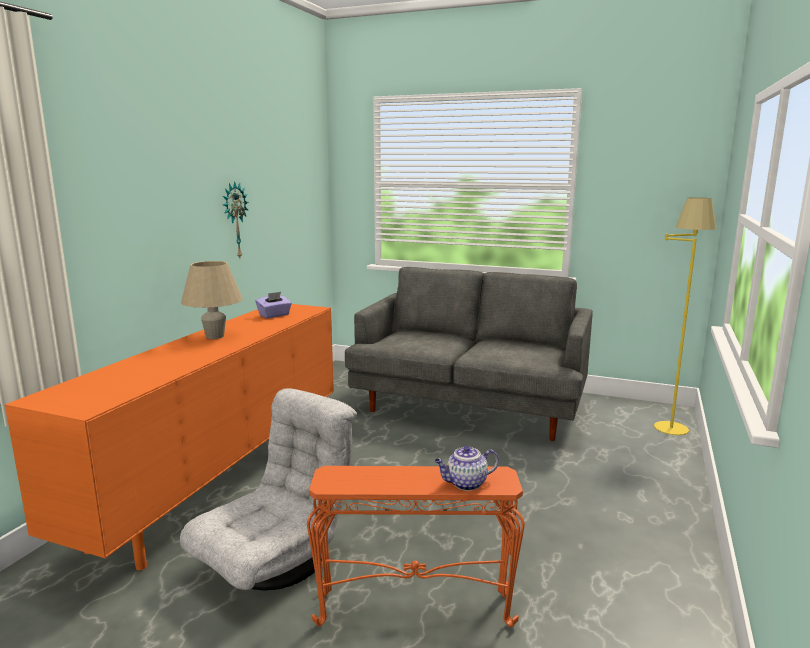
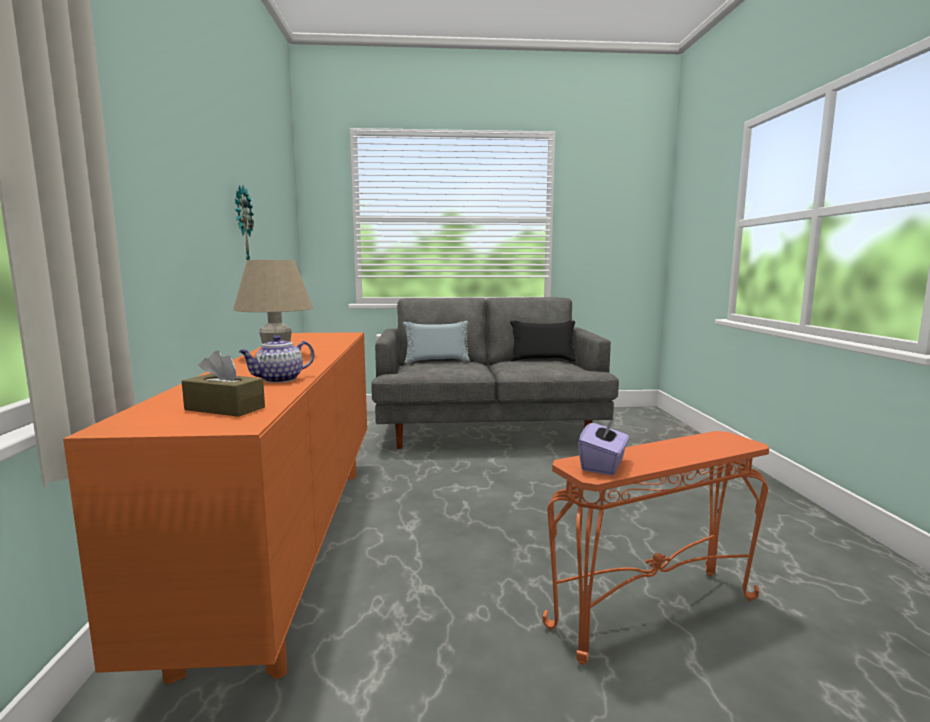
camera: 25 degrees left, 5 degrees down
(101, 393) = (225, 408): none -> brown tissue box
(274, 315) = (313, 339): purple tissue box -> purple tissue box (603, 465)
(276, 561) = (455, 610): grey armchair -> none
(423, 333) = (436, 361): none -> blue pillow
(465, 484) = (714, 448): teapot -> teapot (279, 380)
(527, 344) = (542, 360): none -> black pillow
(670, 422) = (654, 418): yellow floor lamp -> none

